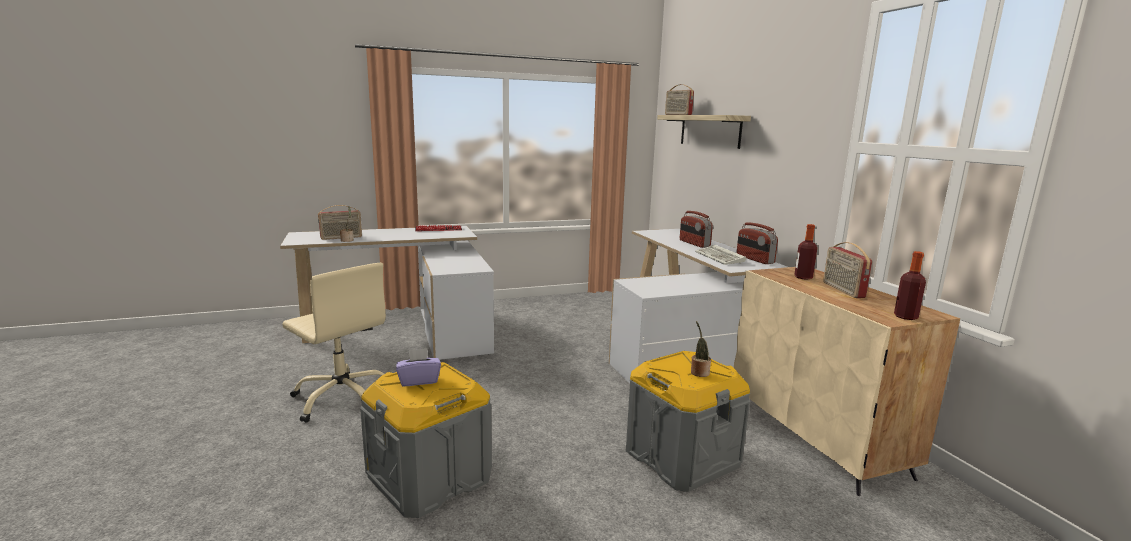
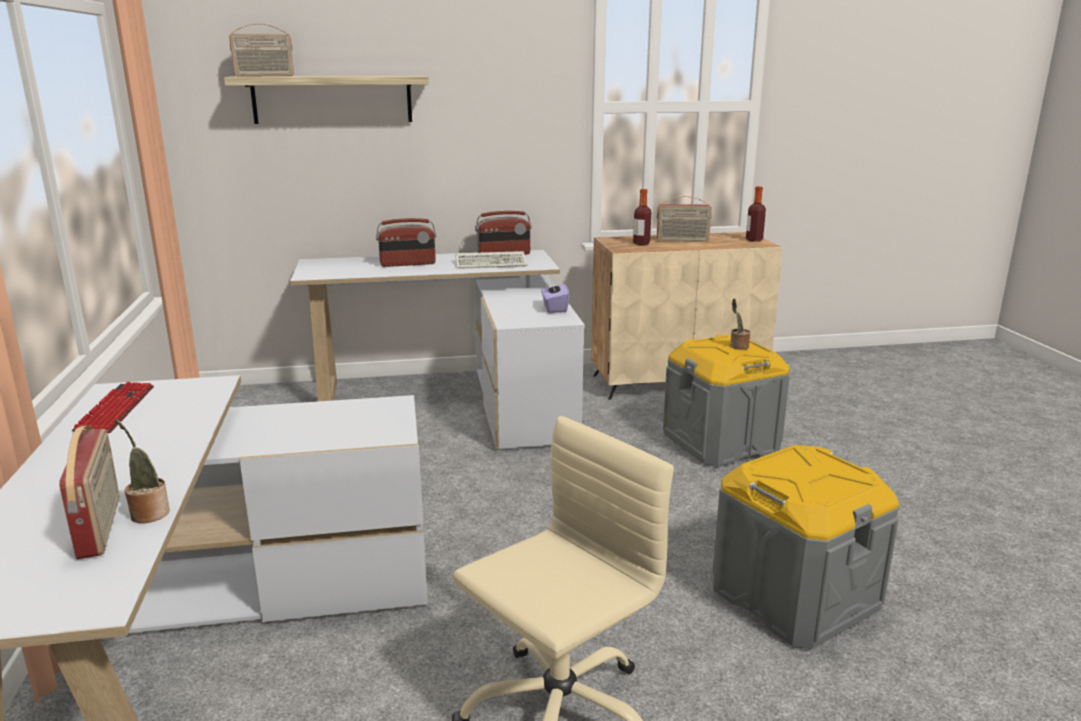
camera: 80 degrees left, 5 degrees up
(419, 380) = (808, 477): purple tissue box -> purple tissue box (554, 308)

